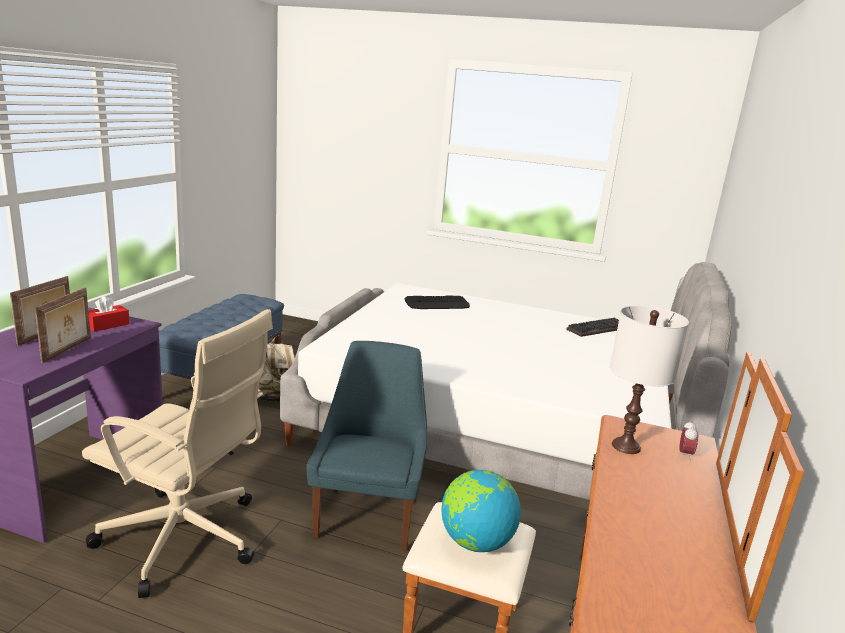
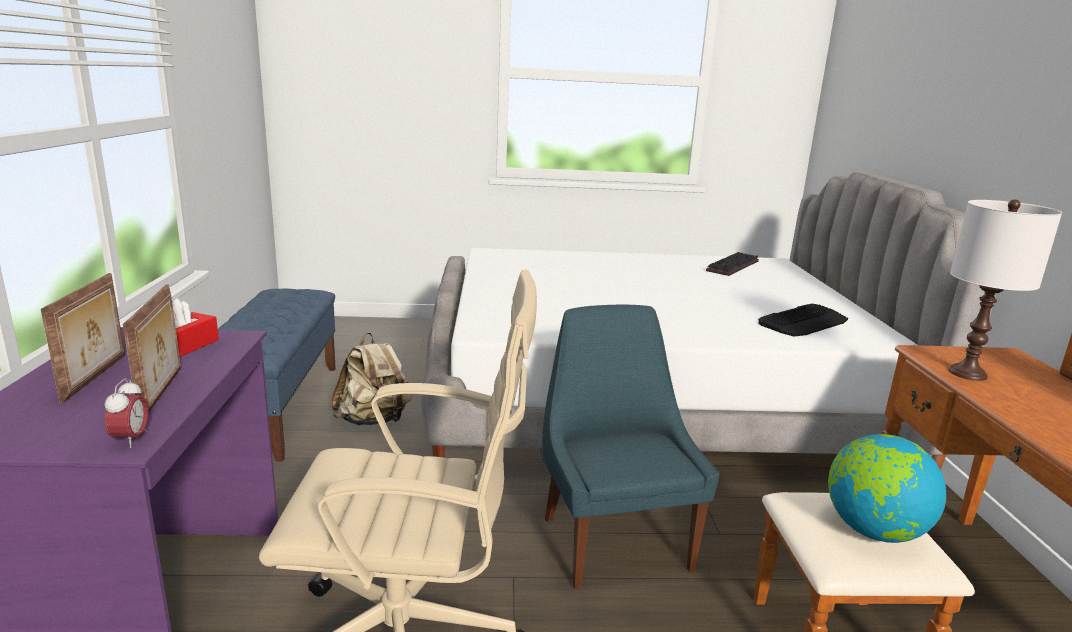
camera: 20 degrees left, 0 degrees up
(437, 304) = (544, 263): keyboard -> keyboard (804, 322)
(685, 454) = (1023, 369): alarm clock -> alarm clock (131, 439)

